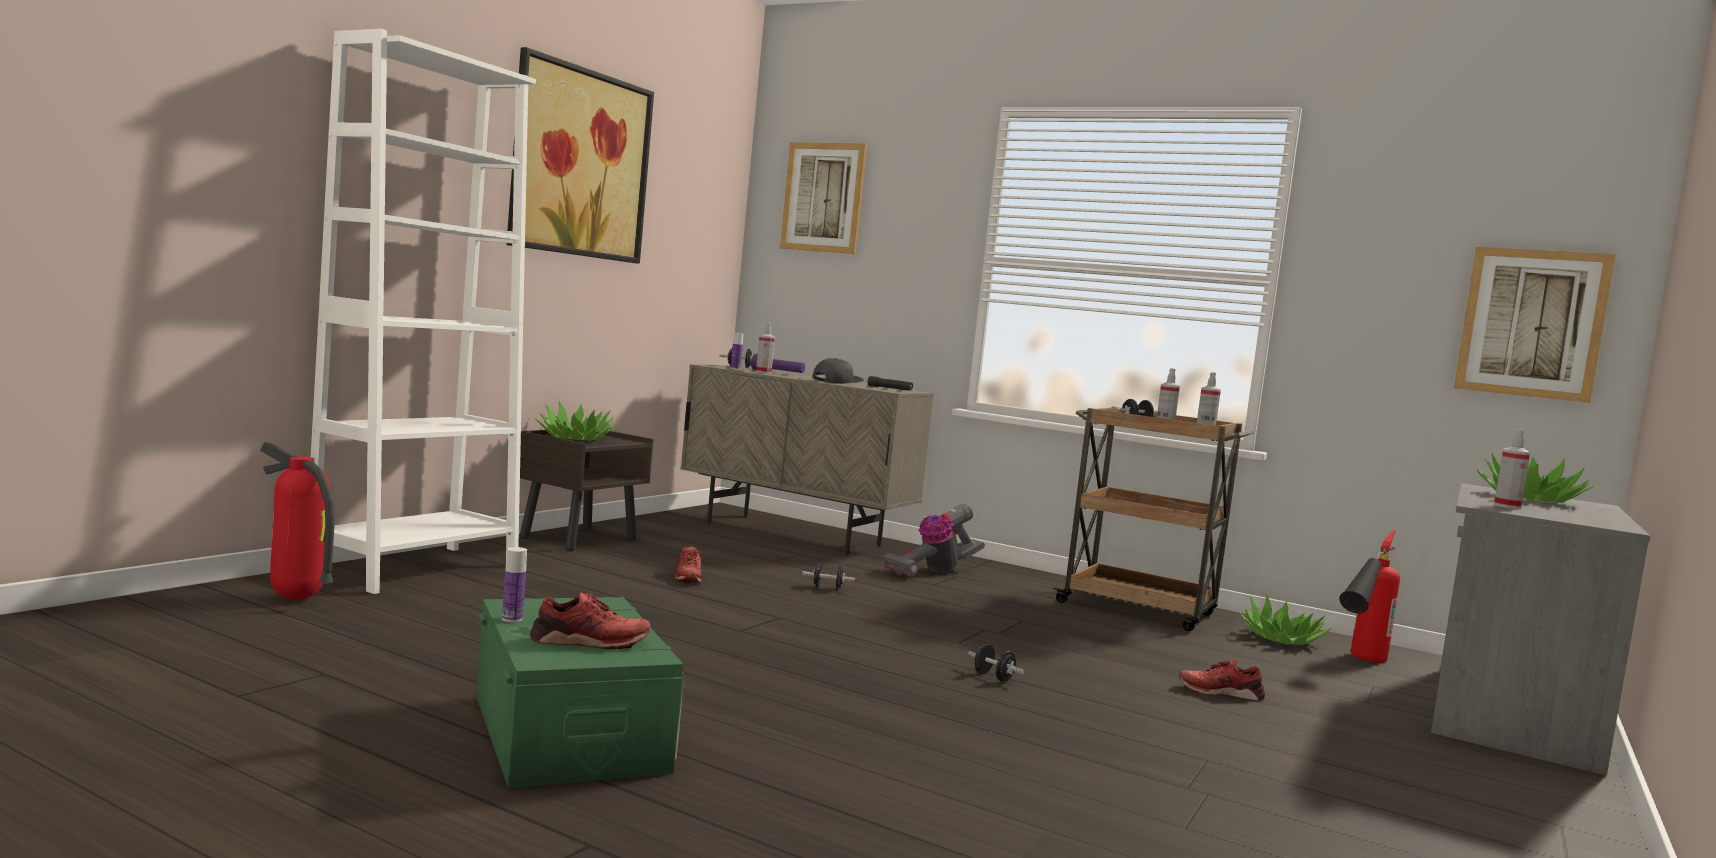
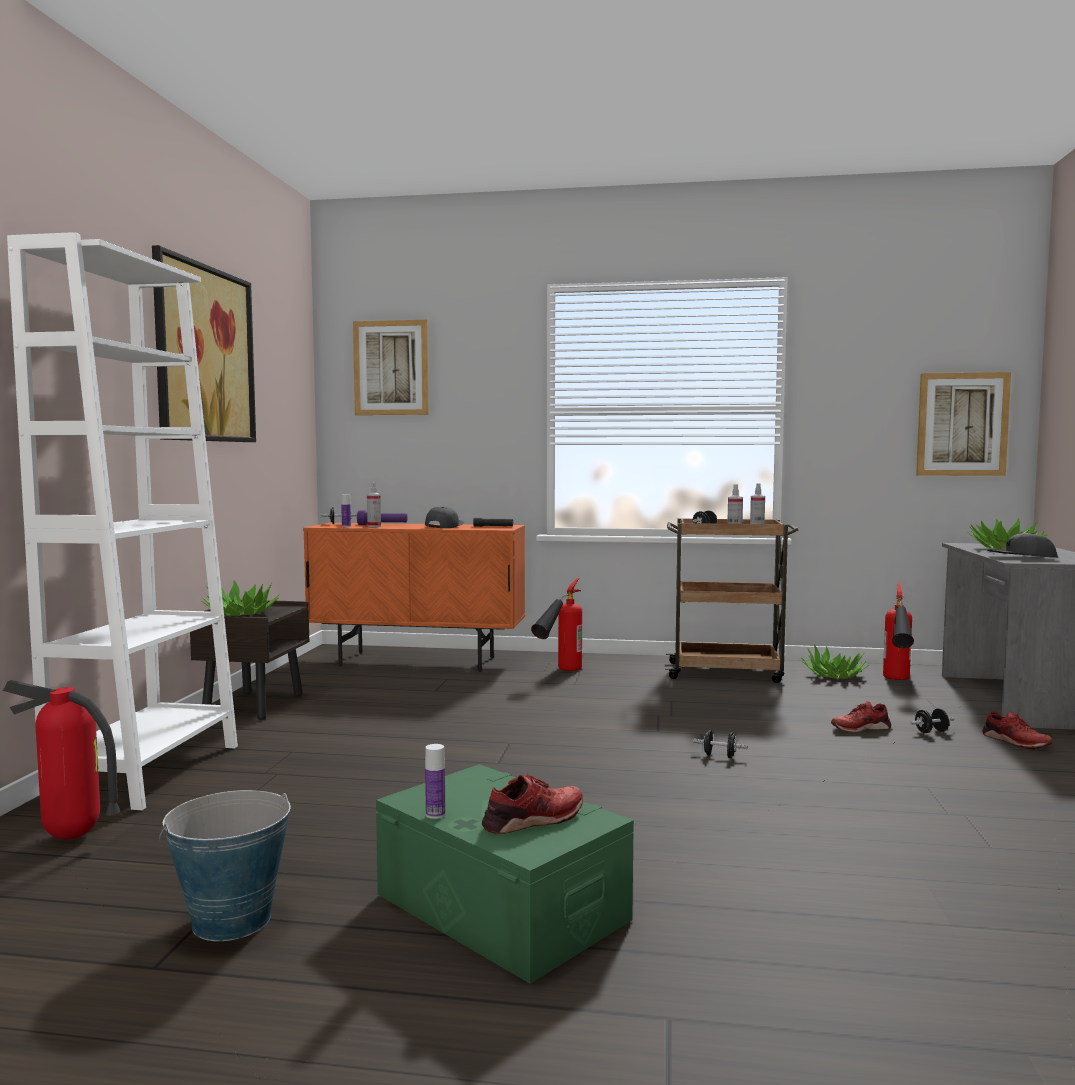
camera: 20 degrees left, 0 degrees up
(335, 682) = (231, 920): none -> bucket
(687, 577) = (391, 722): red shoe -> red shoe (1015, 741)
(793, 534) = (418, 662): beige cabinet -> orange cabinet
(827, 588) = (507, 705): black dumbbell -> black dumbbell (931, 732)
(933, 572) = (559, 673): vacuum cleaner -> fire extinguisher
(1507, 506) = (1021, 557): spray bottle -> grey cap

